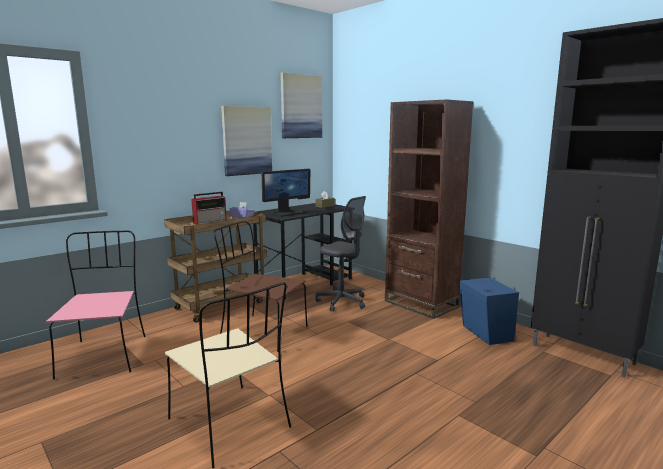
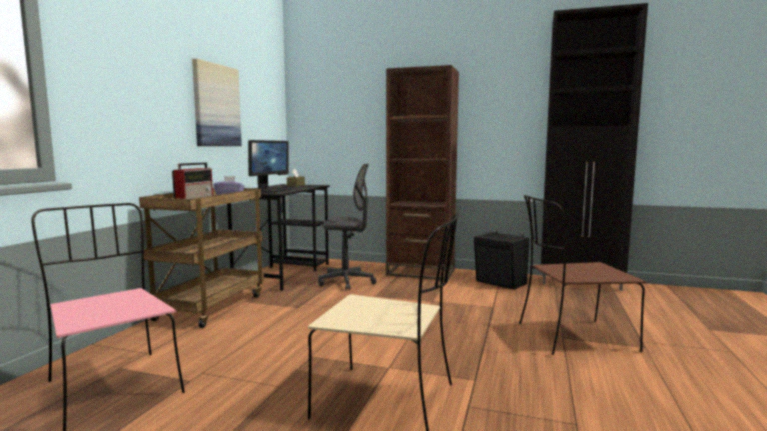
camera: 30 degrees left, 5 degrees down
(262, 332) = (300, 320): brown chair -> brown chair (573, 337)
(301, 106) = (261, 74): picture -> none
(485, 334) = (500, 283): blue speaker -> black speaker

